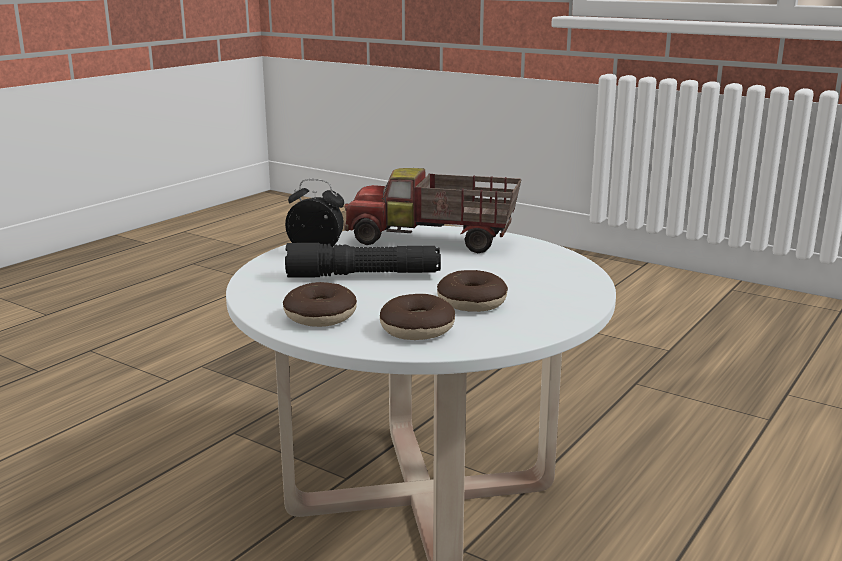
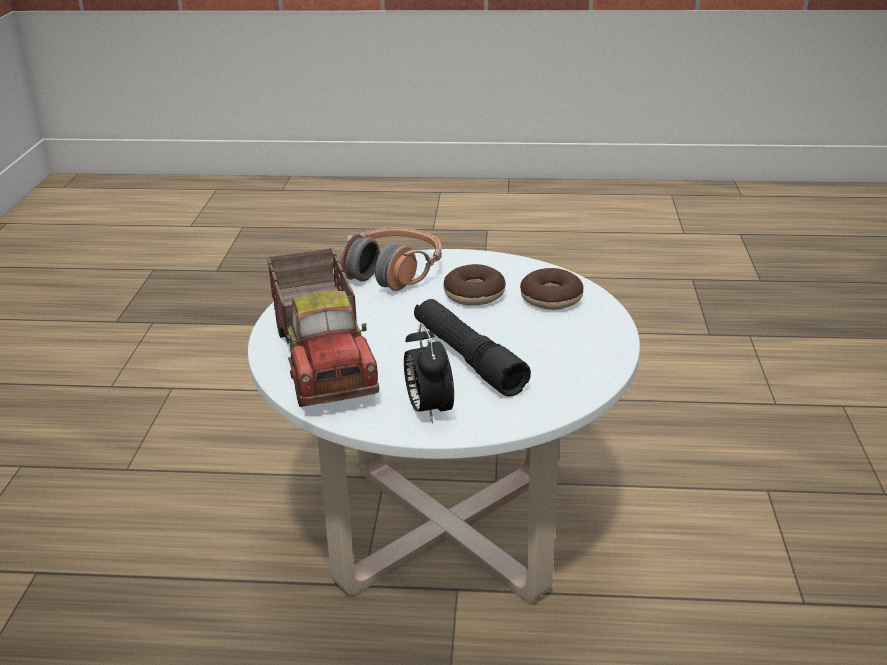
camera: 120 degrees left, 10 degrees up
(320, 316) = (579, 342): donut -> none
(563, 284) = (392, 272): none -> headphones

